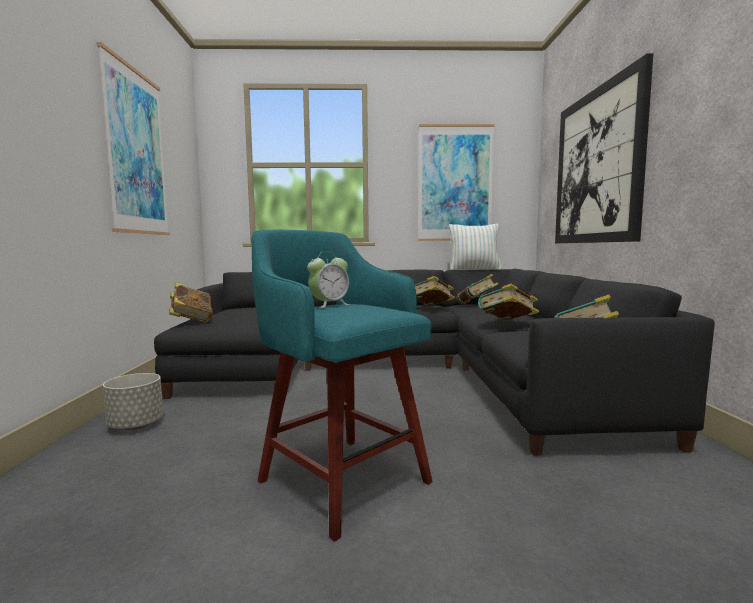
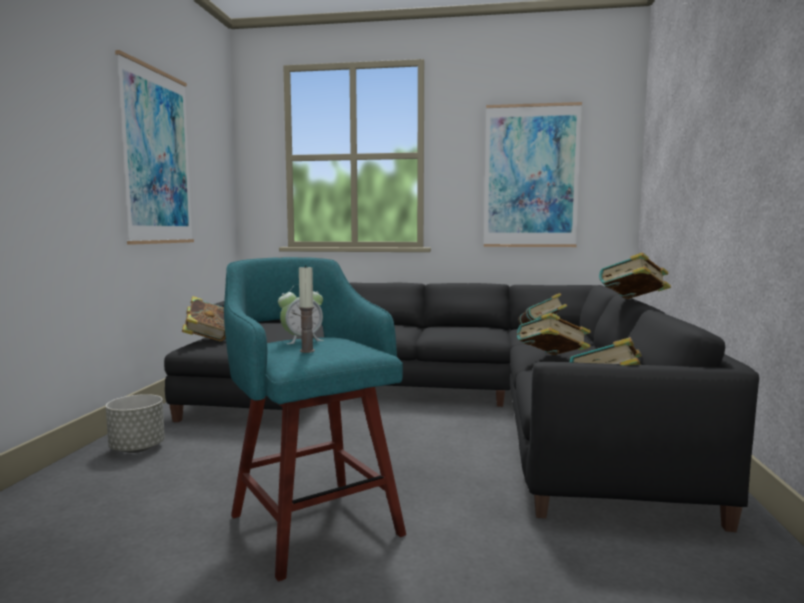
camera: 10 degrees right, 0 degrees up
(347, 312) = (307, 351): none -> candle
(431, 308) = (481, 333): book -> book (633, 301)
(474, 269) = (548, 284): pillow -> none
(597, 167) = (690, 163): picture -> none

